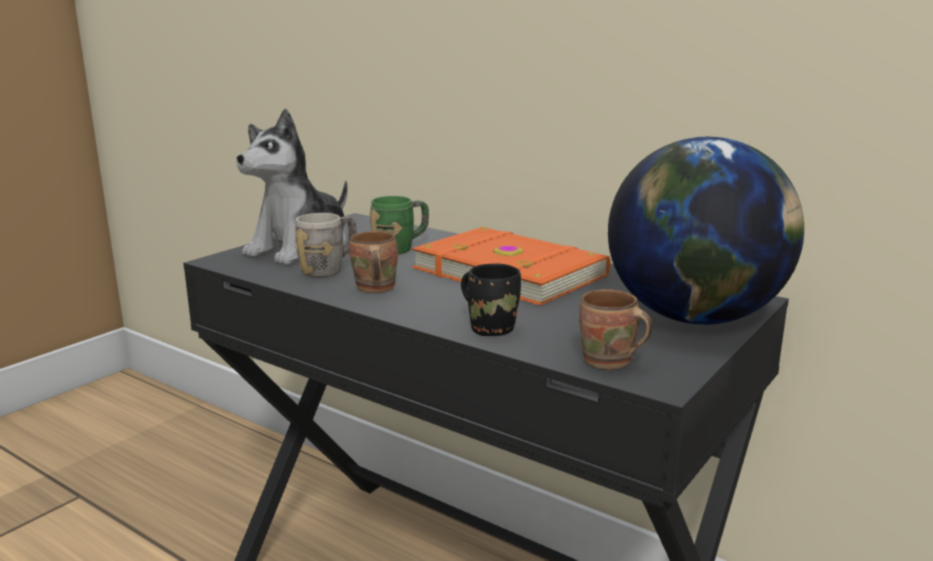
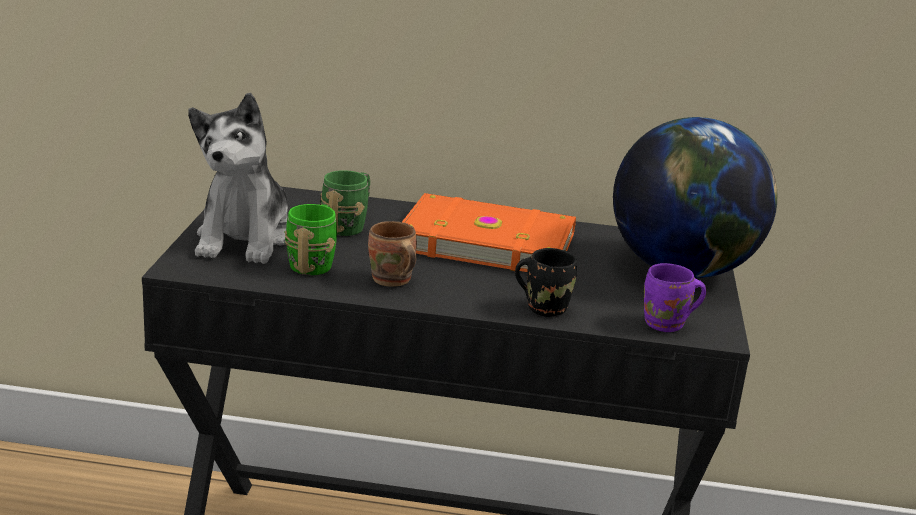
camera: 30 degrees left, 5 degrees up
(329, 269) = (314, 262): grey mug -> green mug
(609, 363) = (667, 325): brown mug -> purple mug

